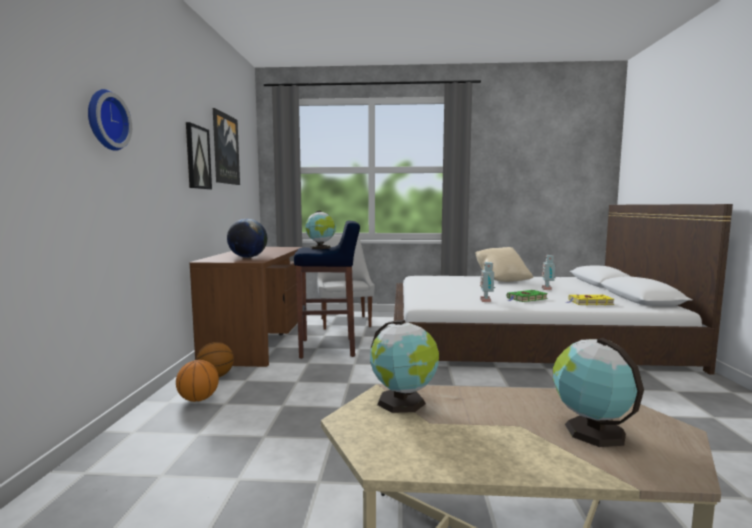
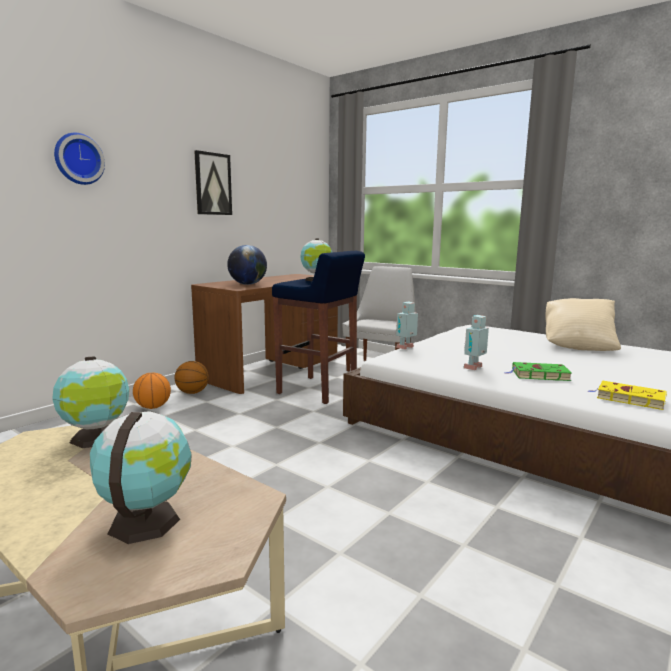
camera: 35 degrees right, 5 degrees up
(225, 149) = (262, 172): picture -> none
(547, 289) = (615, 369): toy robot -> toy robot (406, 347)

